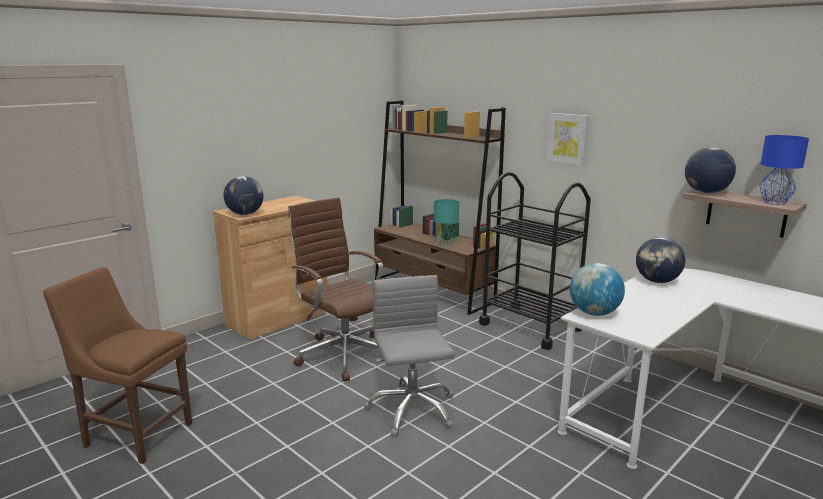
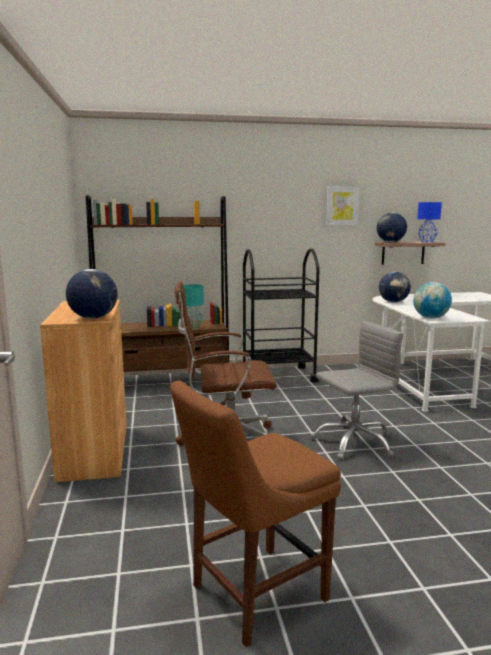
camera: 55 degrees left, 5 degrees down
(412, 410) = (354, 442): grey office chair -> grey office chair turned 135 degrees clockwise
(567, 138) = (278, 218): picture -> picture (342, 206)

